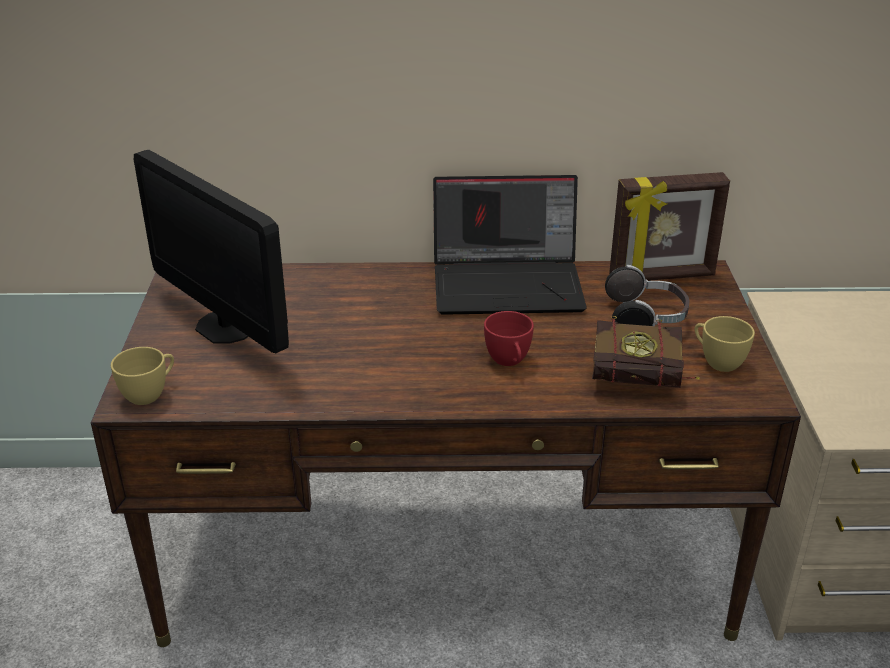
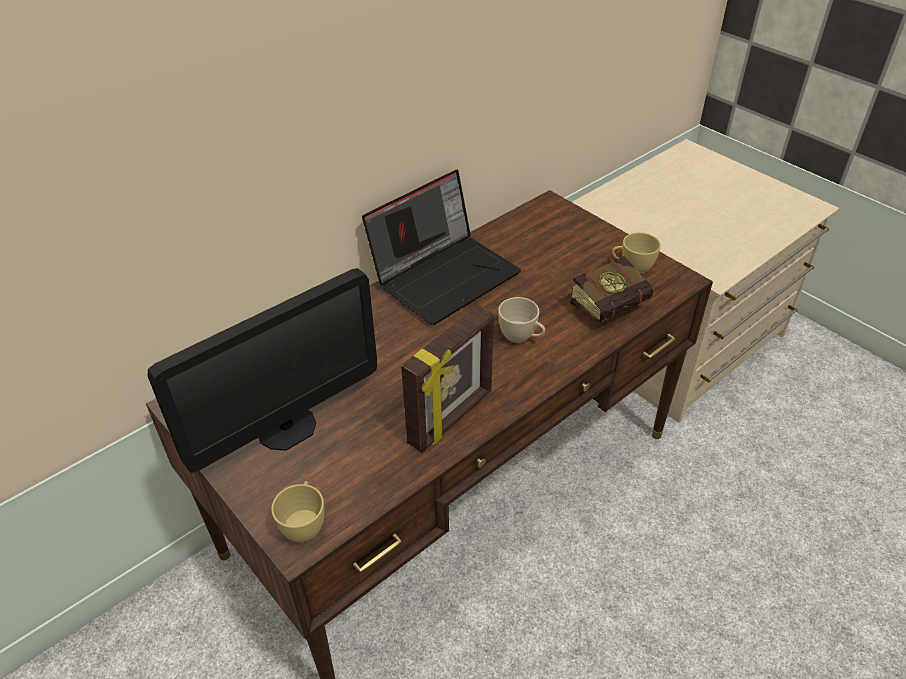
camera: 40 degrees left, 10 degrees up
(226, 327) = (286, 428): monitor -> monitor turned 45 degrees counterclockwise
(509, 362) = (521, 337): red cup -> beige cup
(646, 319) = (560, 258): headphones -> none
(662, 277) = (531, 221): picture frame -> picture frame (452, 418)

